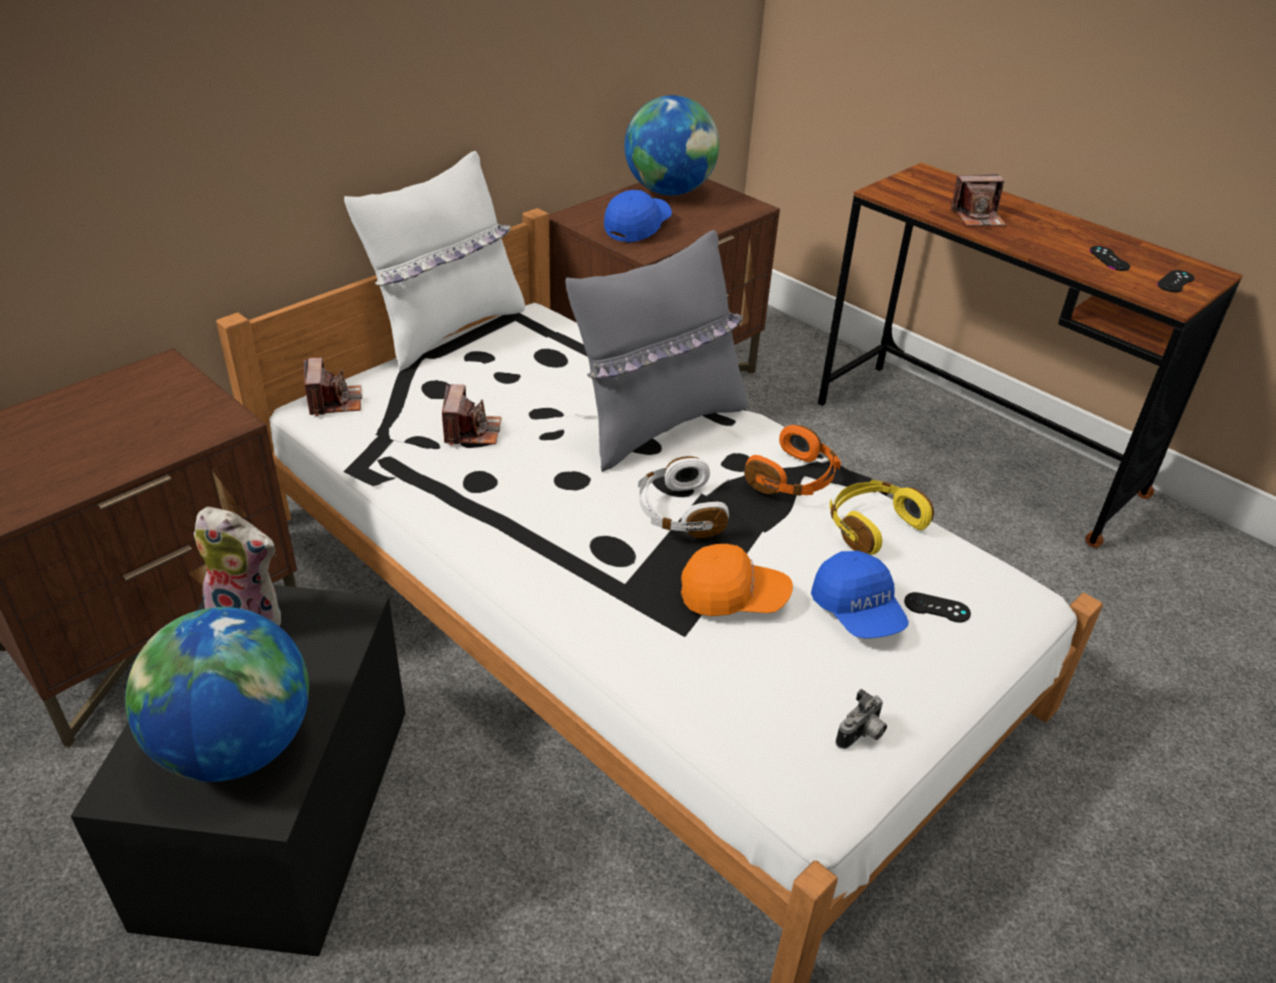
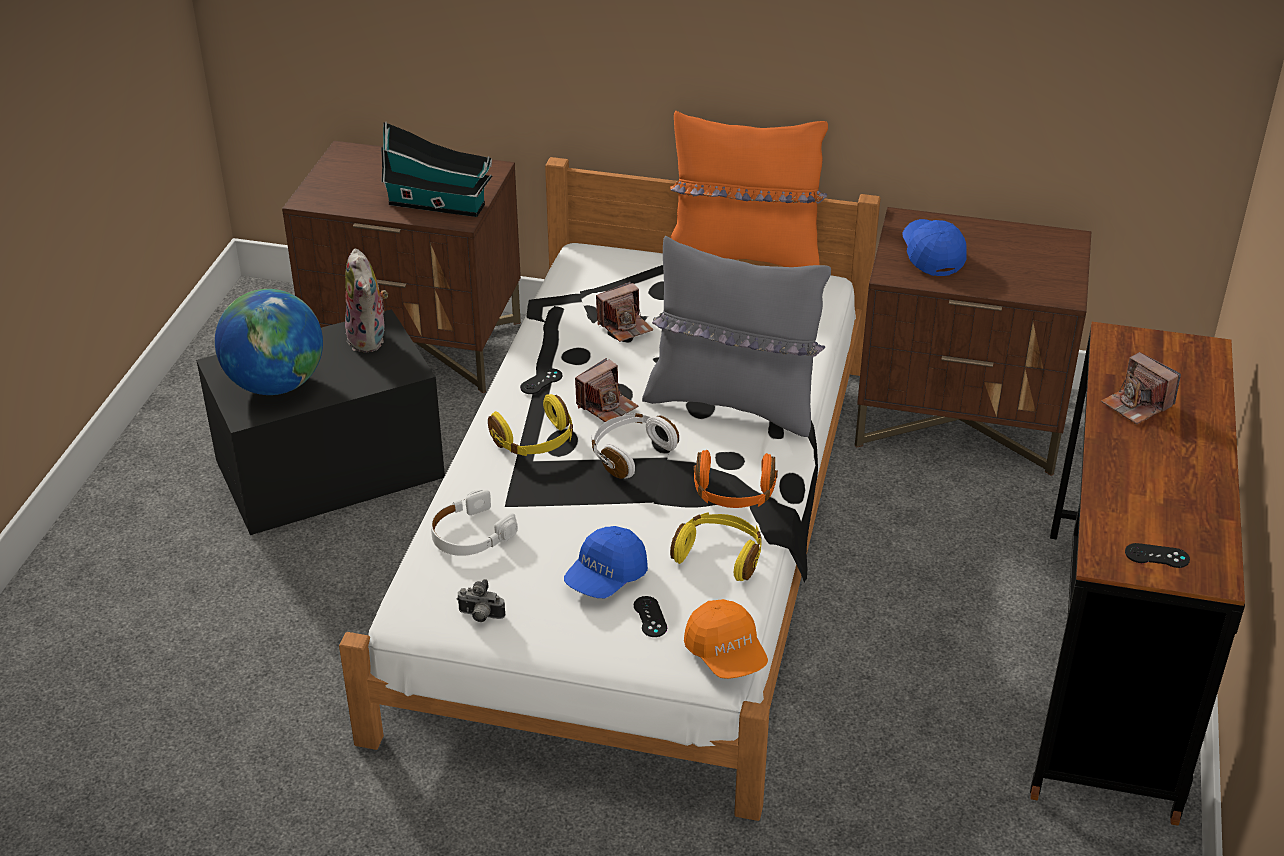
camera: 60 degrees right, 0 degrees up
(177, 424) = (440, 205): none -> toy house
(334, 401) = (598, 258): camera -> camera (606, 405)
(447, 330) = (744, 258): white pillow -> orange pillow
(594, 568) = (535, 441): none -> yellow headphones
(638, 228) = (931, 255): blue cap -> blue cap turned 105 degrees counterclockwise
(669, 191) = (1028, 244): globe -> none
(713, 684) = (470, 534): none -> white headphones
(733, 597) = (564, 513): orange cap -> orange cap (726, 654)
(1109, 259) = (1153, 504): black game controller -> black game controller (541, 382)

